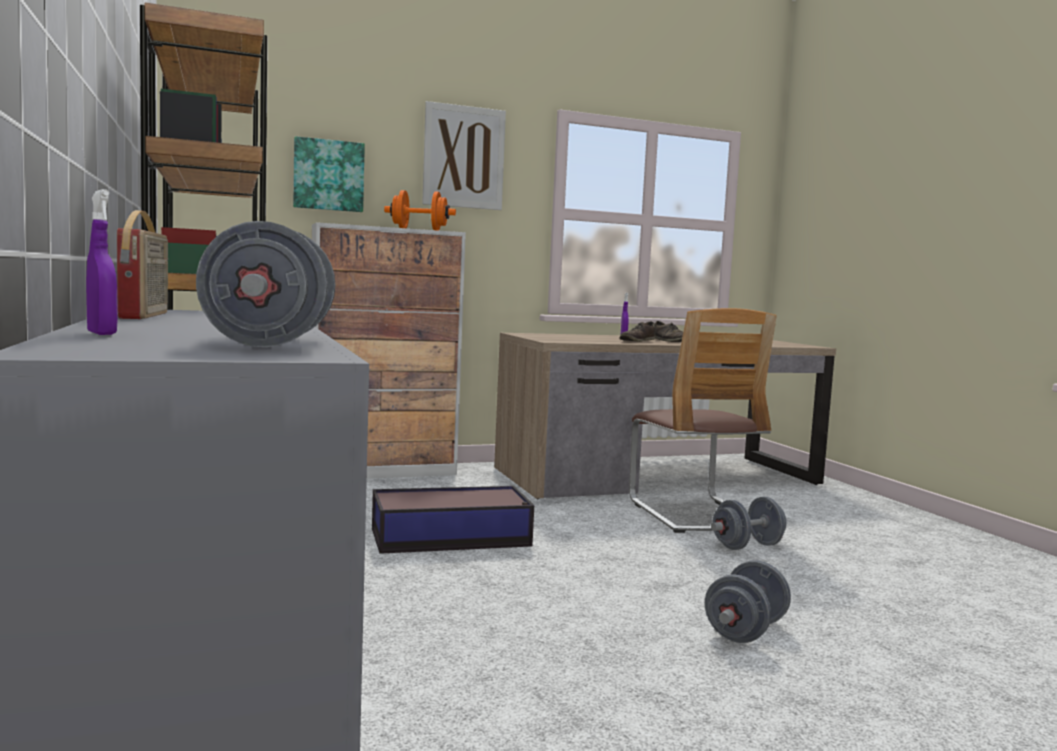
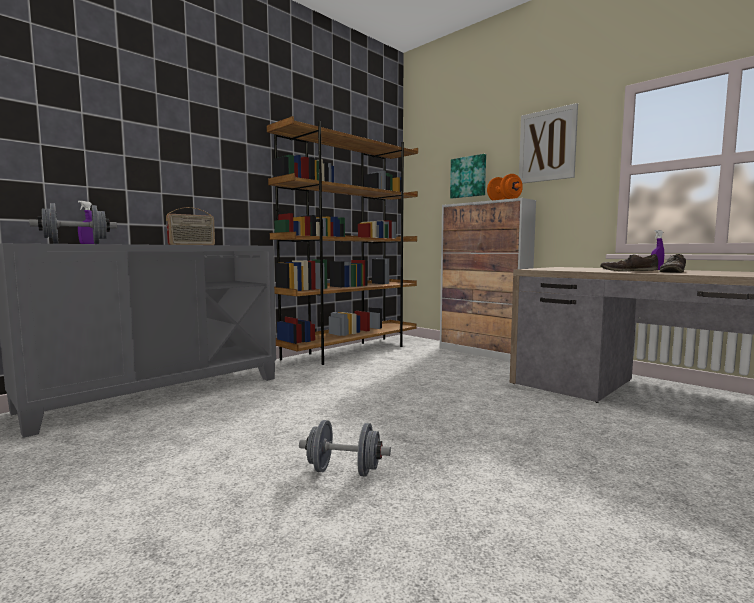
camera: 65 degrees right, 0 degrees up
(452, 537) = (402, 382): storage box -> none
(694, 514) = (592, 426): chair -> none
(747, 546) = (546, 454): grey dumbbell -> none

